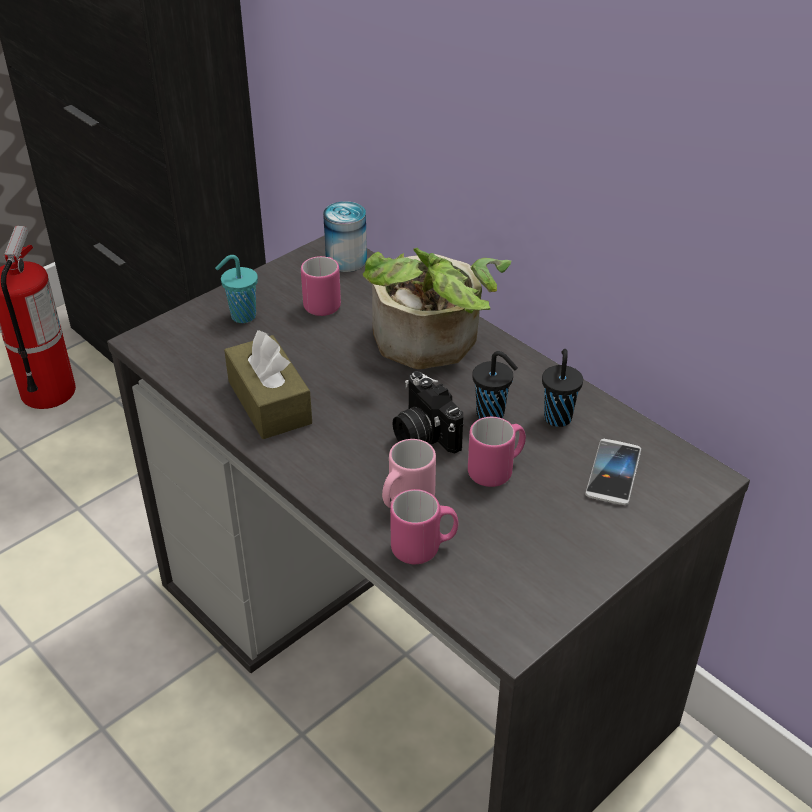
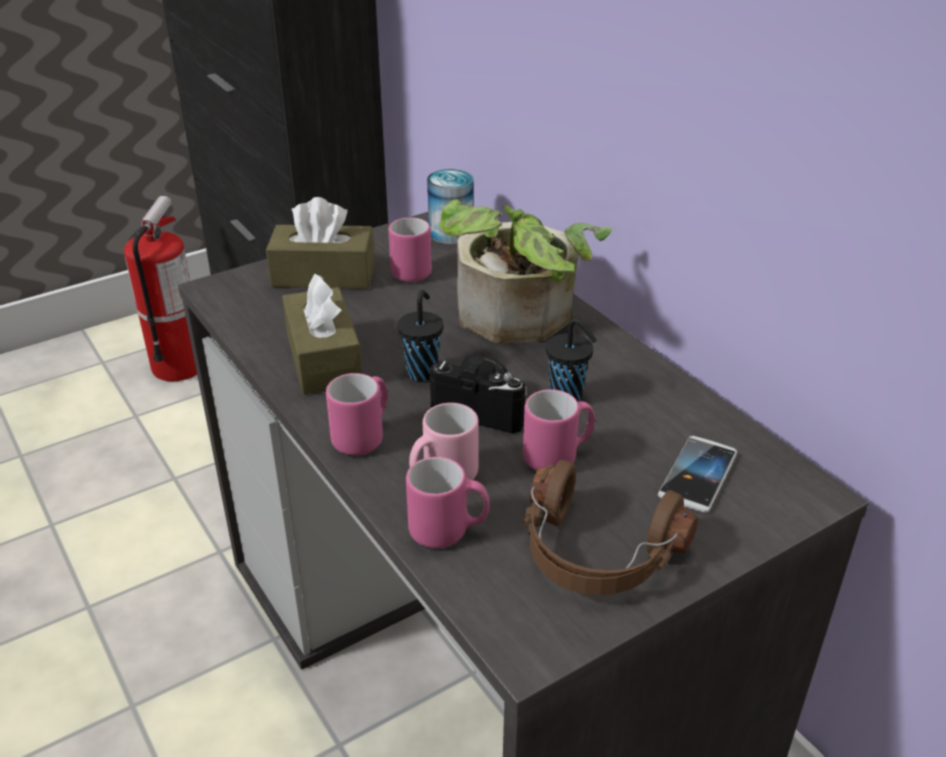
camera: 10 degrees right, 5 degrees down
(241, 316) = (323, 275): turquoise cup -> brown tissue box
(328, 472) = (363, 436): none -> pink mug
(422, 434) = (483, 408): camera -> camera turned 135 degrees clockwise
(547, 552) = (596, 555): none -> brown headphones
(557, 417) = (644, 407): black cup -> black cup (422, 371)

